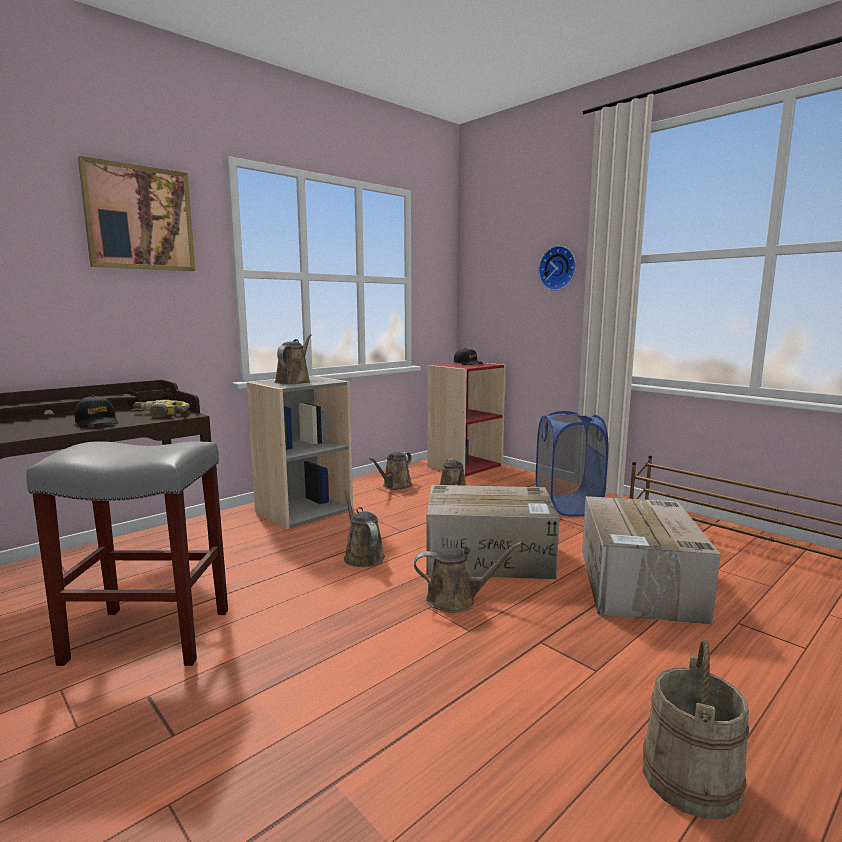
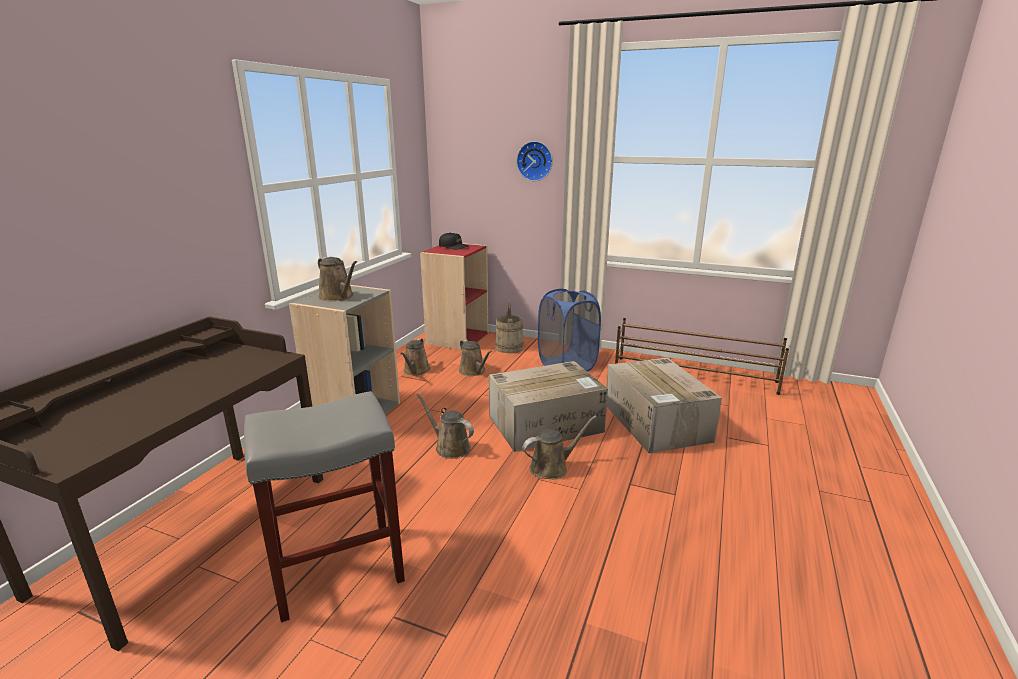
camera: 25 degrees left, 10 degrees up
(97, 422) = (201, 385): black cap -> none
(139, 218) = (160, 143): picture -> none
(159, 415) = (250, 362): power drill -> none
(294, 381) = (338, 297): brown watering can -> brown watering can turned 150 degrees clockwise
(691, 778) = (762, 544): beige bucket -> beige bucket (509, 347)

